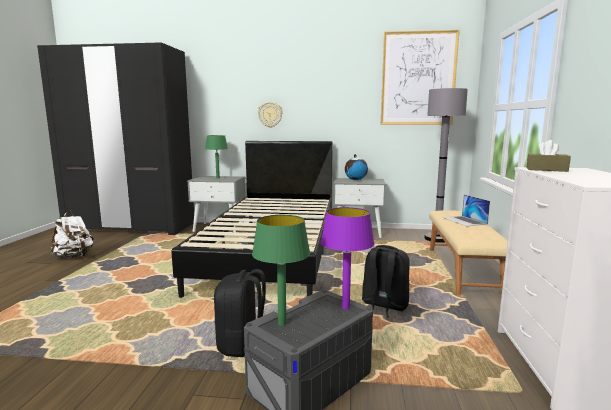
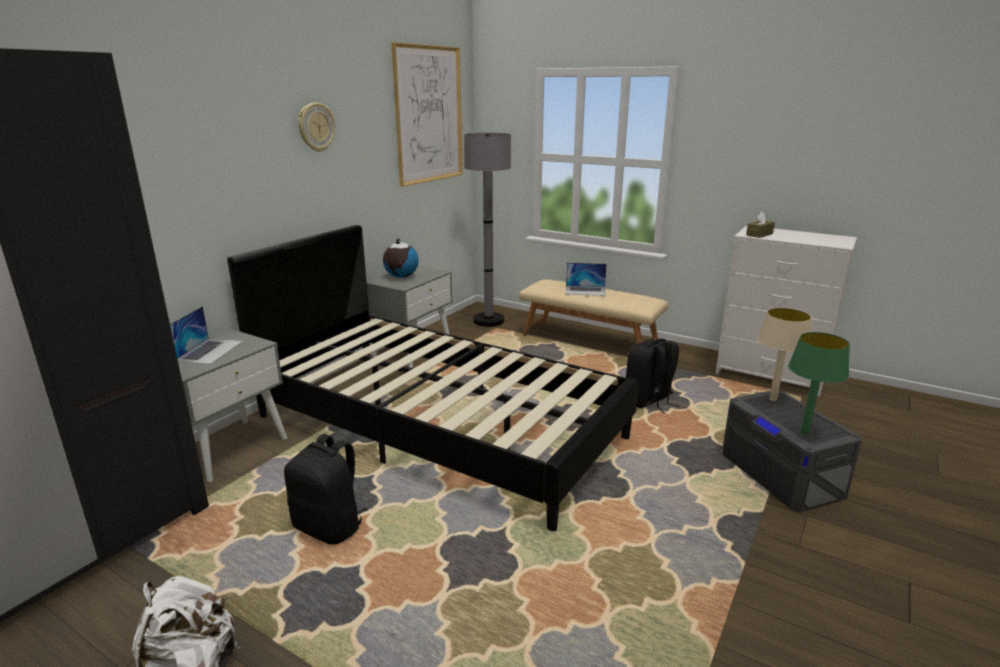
camera: 65 degrees left, 10 degrees up
(218, 178) = (209, 351): green table lamp -> laptop
(242, 344) = (707, 499): black backpack -> black backpack (330, 527)
(270, 114) = (256, 195): wall clock -> wall clock (316, 127)
(346, 308) = (773, 399): purple table lamp -> beige table lamp

